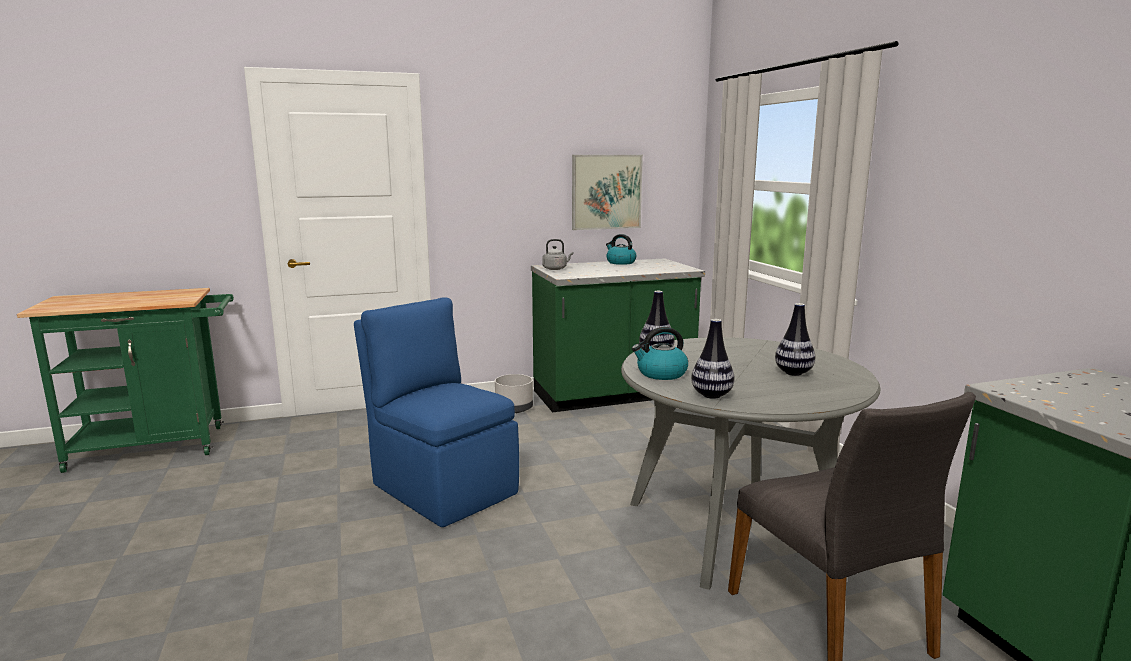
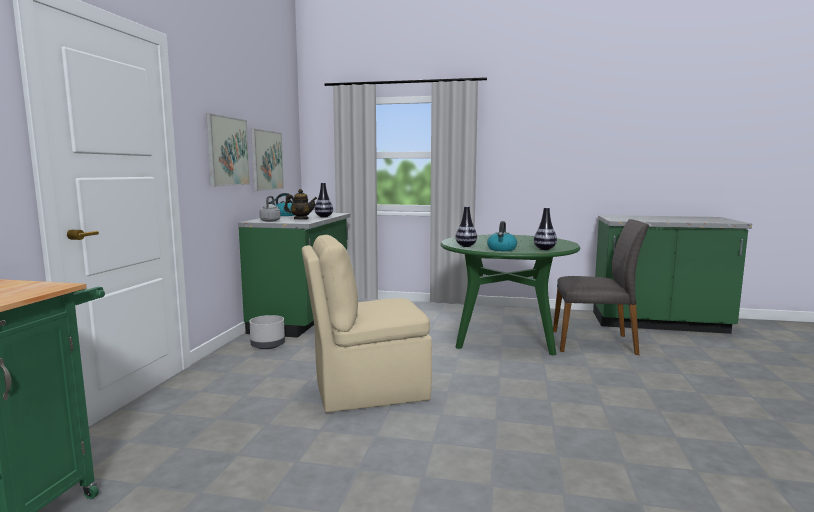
camera: 60 degrees left, 5 degrees down
(442, 487) = (367, 390): blue chair -> beige chair
(520, 185) = (228, 151): none -> picture
(589, 272) = (301, 219): none -> teapot
(734, 527) = (505, 336): grey dining table -> green dining table
(793, 373) = (524, 240): vase -> vase (324, 217)

